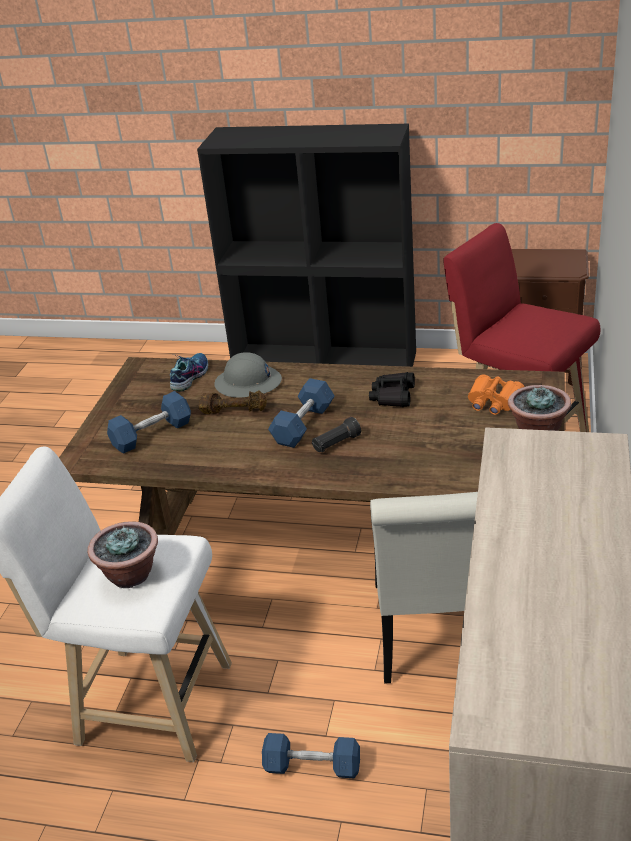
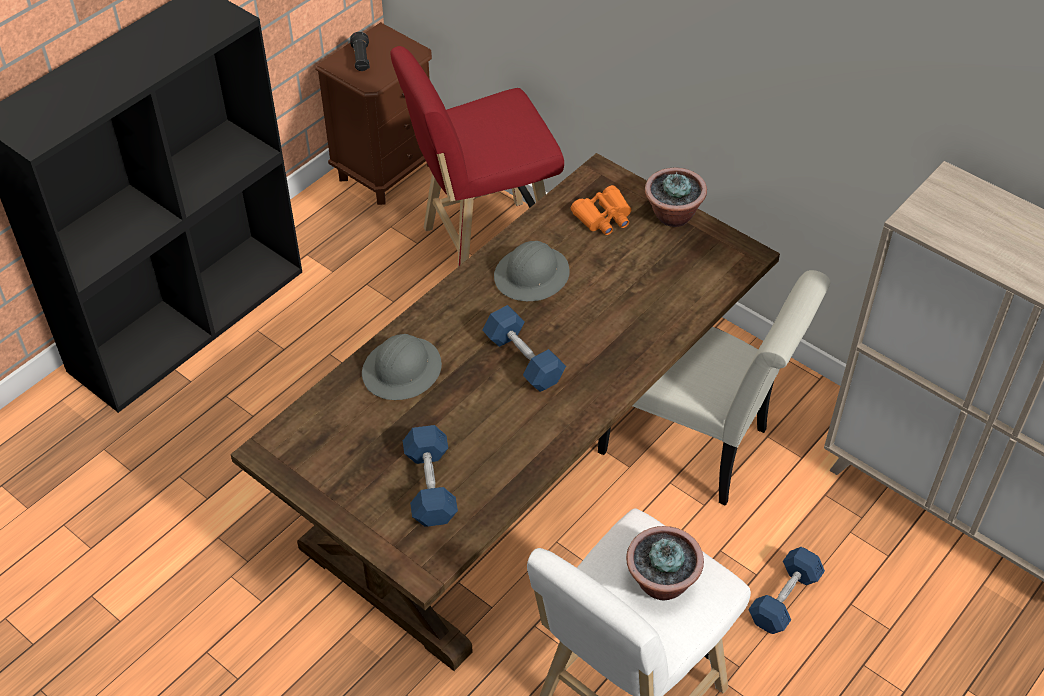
camera: 65 degrees left, 15 degrees up
(189, 376) = (338, 413): shoe -> none
(234, 410) = (447, 402): brown dumbbell -> none
(336, 444) = (577, 350): black flashlight -> black flashlight (361, 60)
(393, 396) = (532, 275): black binoculars -> grey hard hat

